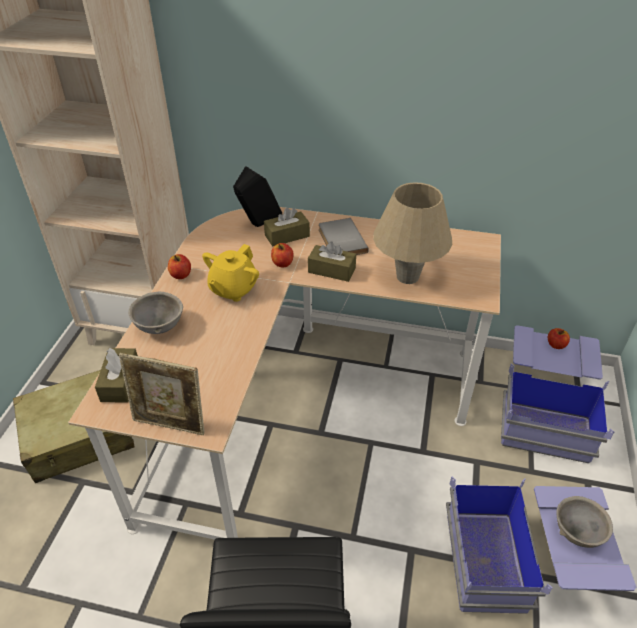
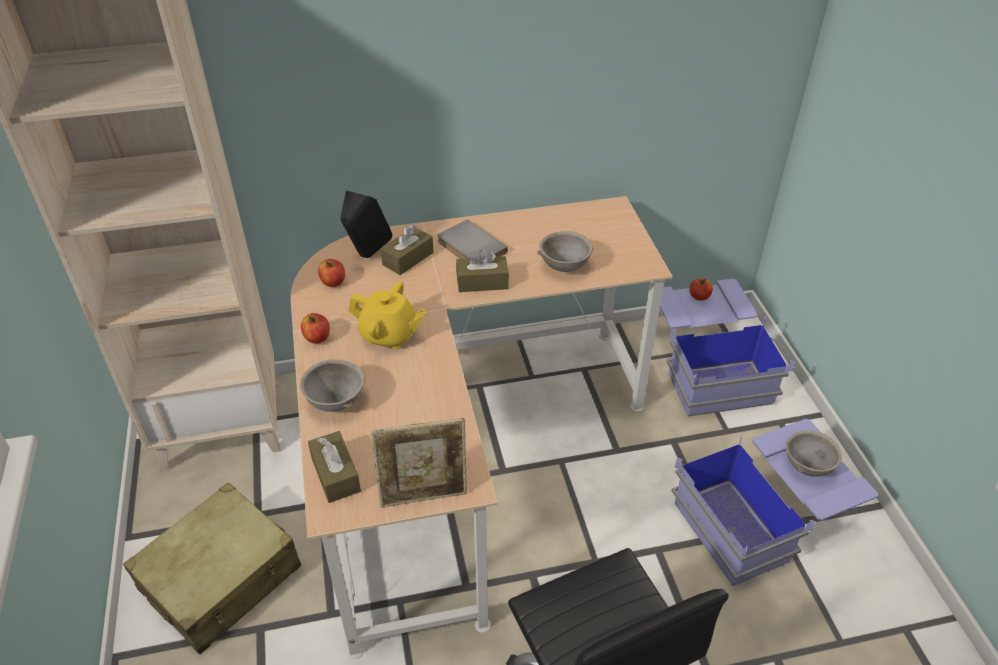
camera: 25 degrees left, 0 degrees up
(233, 289) = (389, 335): yellow teapot -> yellow teapot turned 75 degrees counterclockwise
(282, 263) = (424, 290): apple -> apple (333, 282)
(407, 277) = (564, 266): beige table lamp -> grey bowl

